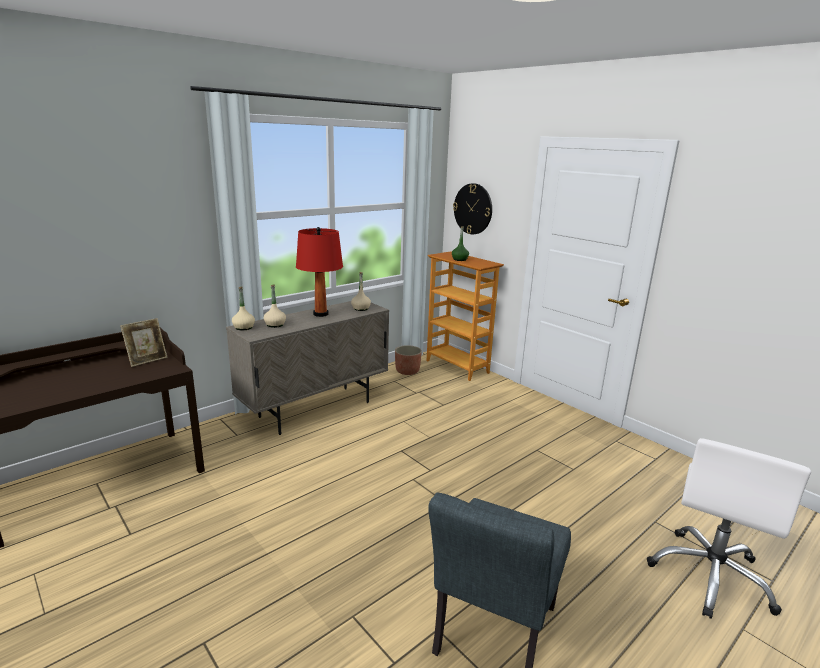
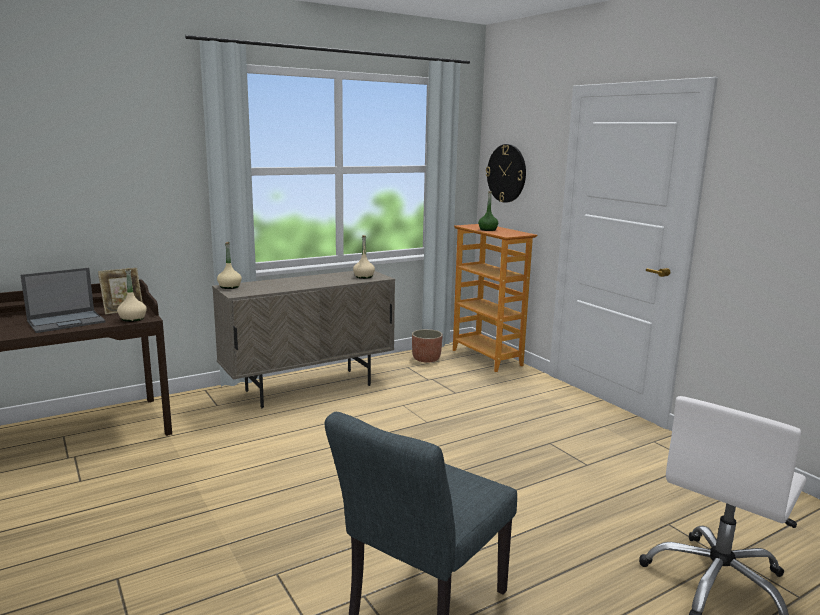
camera: 10 degrees right, 5 degrees down
(96, 378) = (67, 321): none -> laptop
(275, 325) = (263, 286): beige bottle -> beige bottle (132, 319)
(320, 314) = (317, 279): red table lamp -> none

